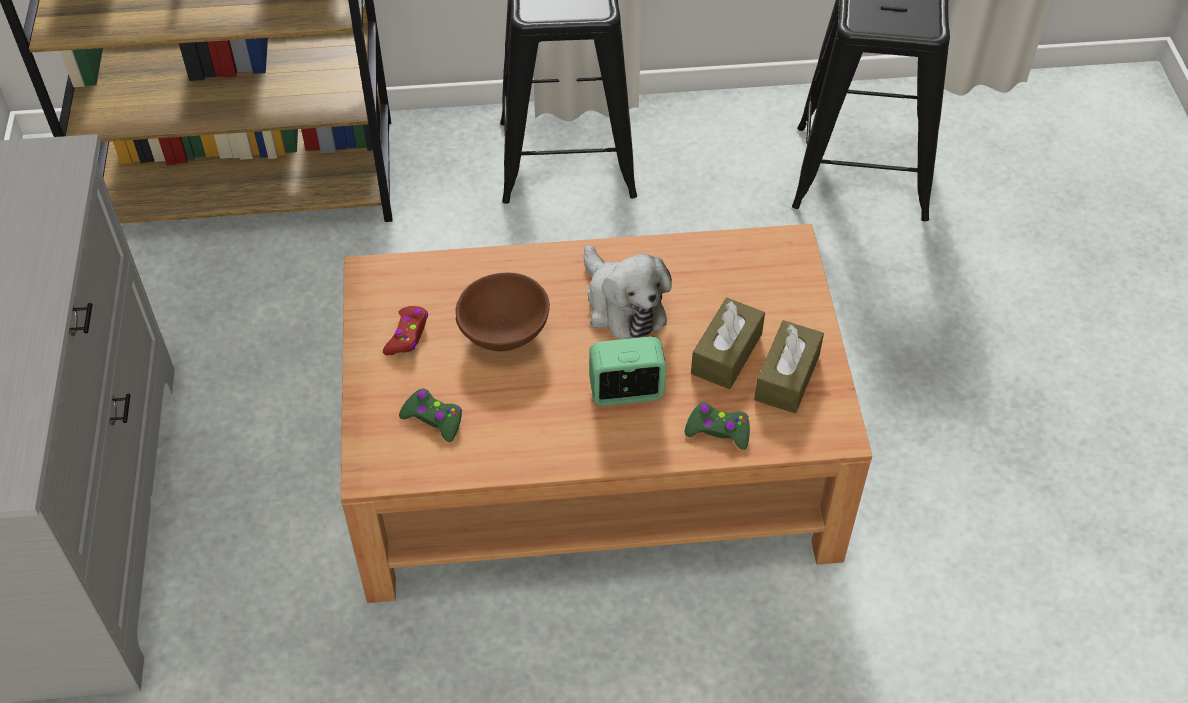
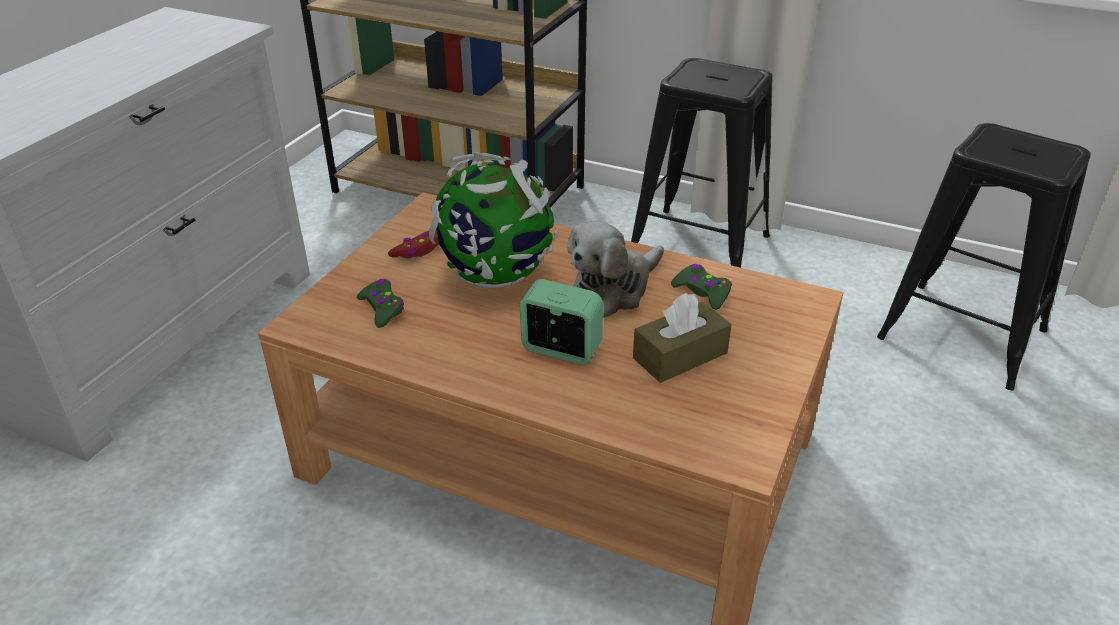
camera: 30 degrees right, 15 degrees down
(505, 335) = (495, 275): brown bowl -> globe
(622, 304) = (613, 289): plush toy -> plush toy turned 45 degrees clockwise
(718, 430) = (621, 410): green game controller -> green game controller (702, 292)
(787, 377) = (727, 395): brown tissue box -> none

